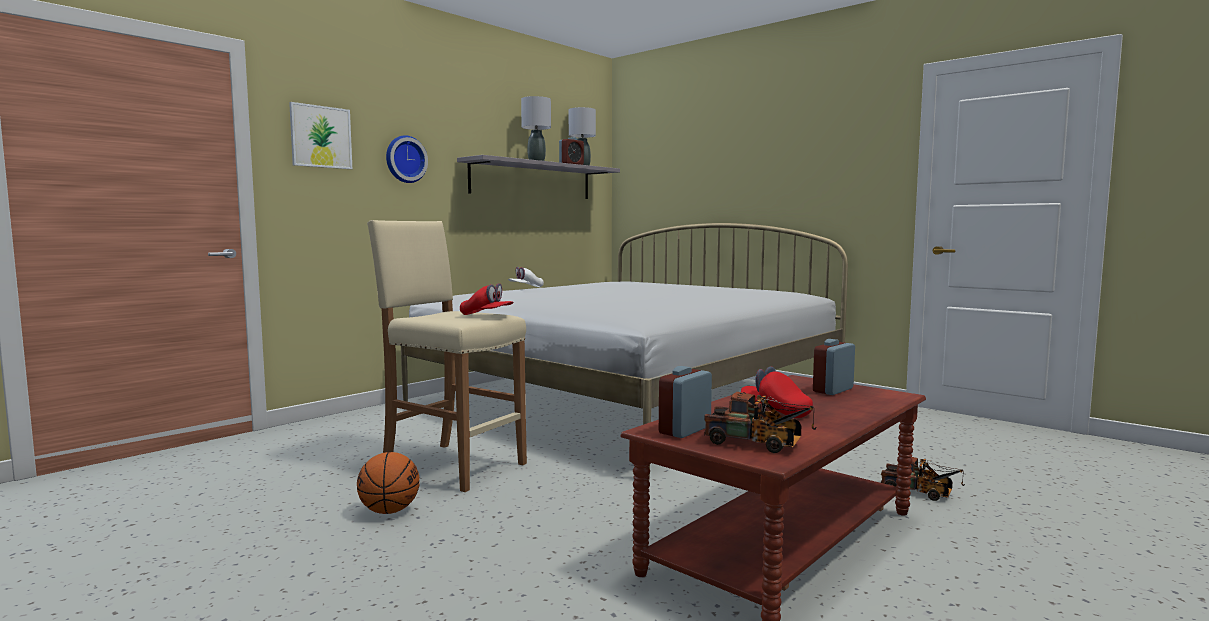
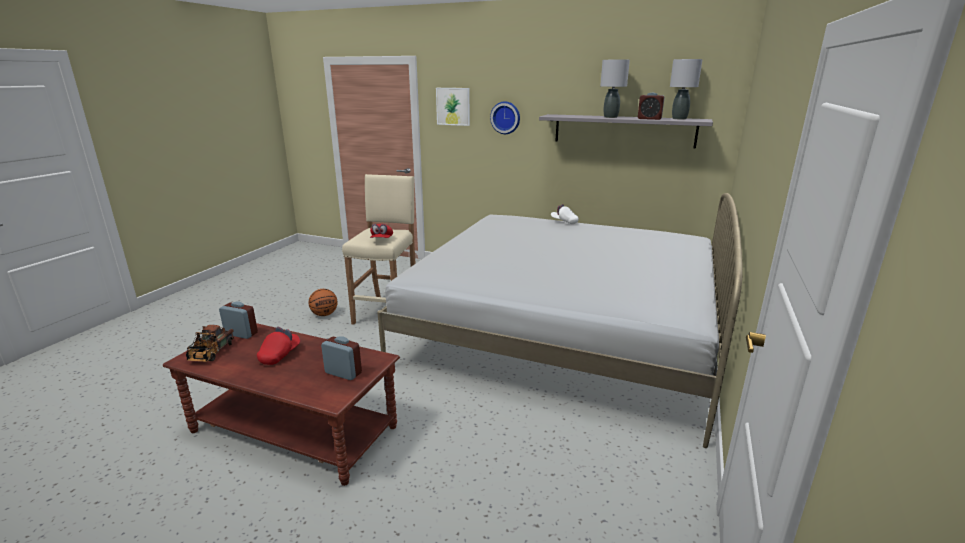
camera: 70 degrees right, 15 degrees up
(920, 493) = (393, 497): toy truck -> none

